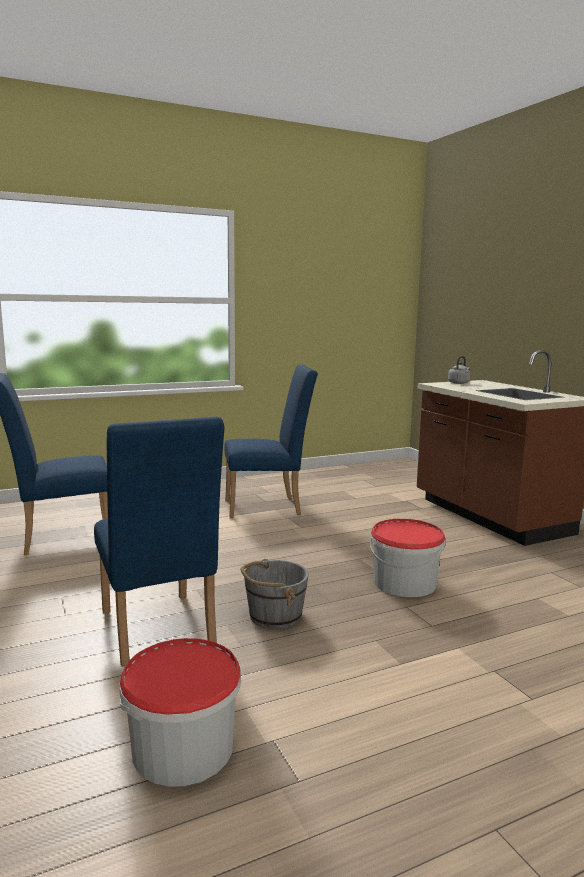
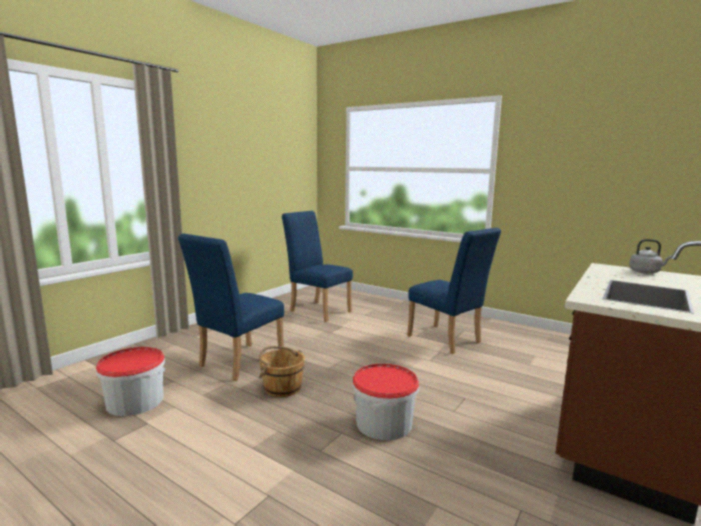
camera: 60 degrees right, 0 degrees up
(274, 615) = (282, 387): grey bucket -> brown bucket

